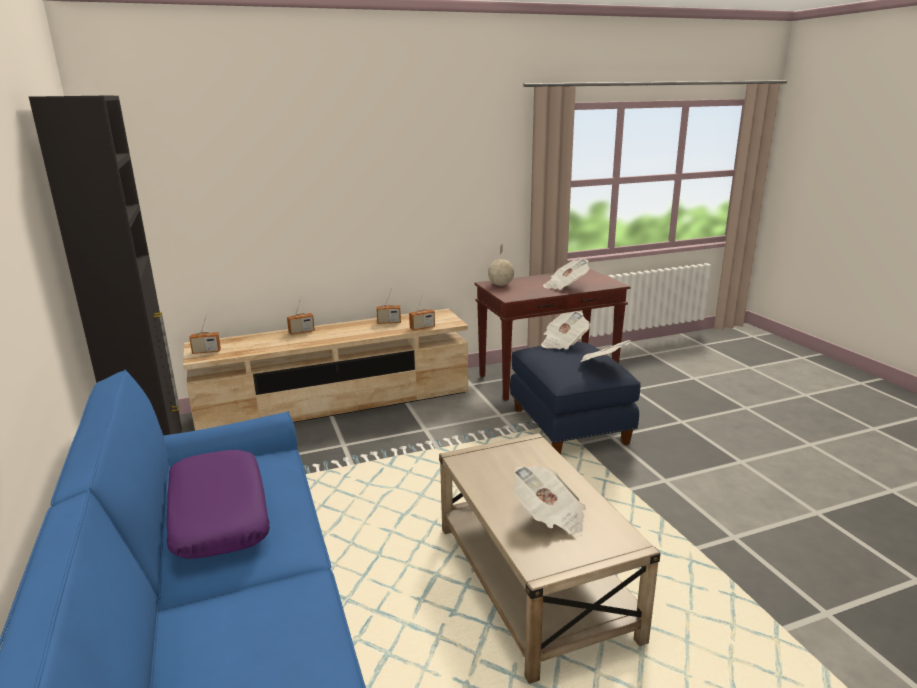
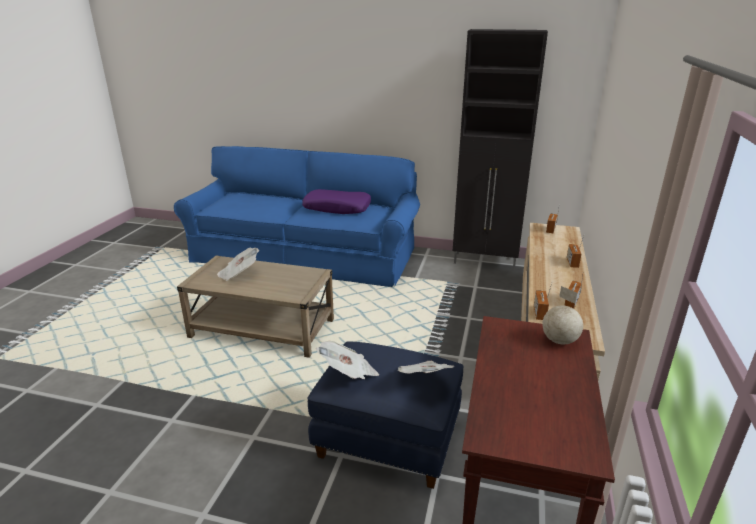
camera: 125 degrees right, 5 degrees up
(565, 286) = (513, 386): newspaper -> none

